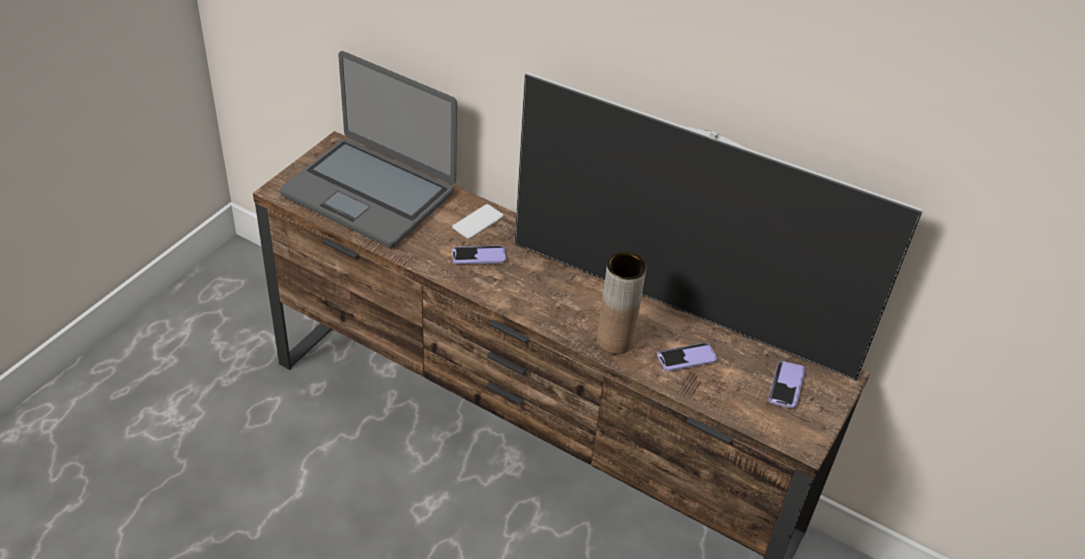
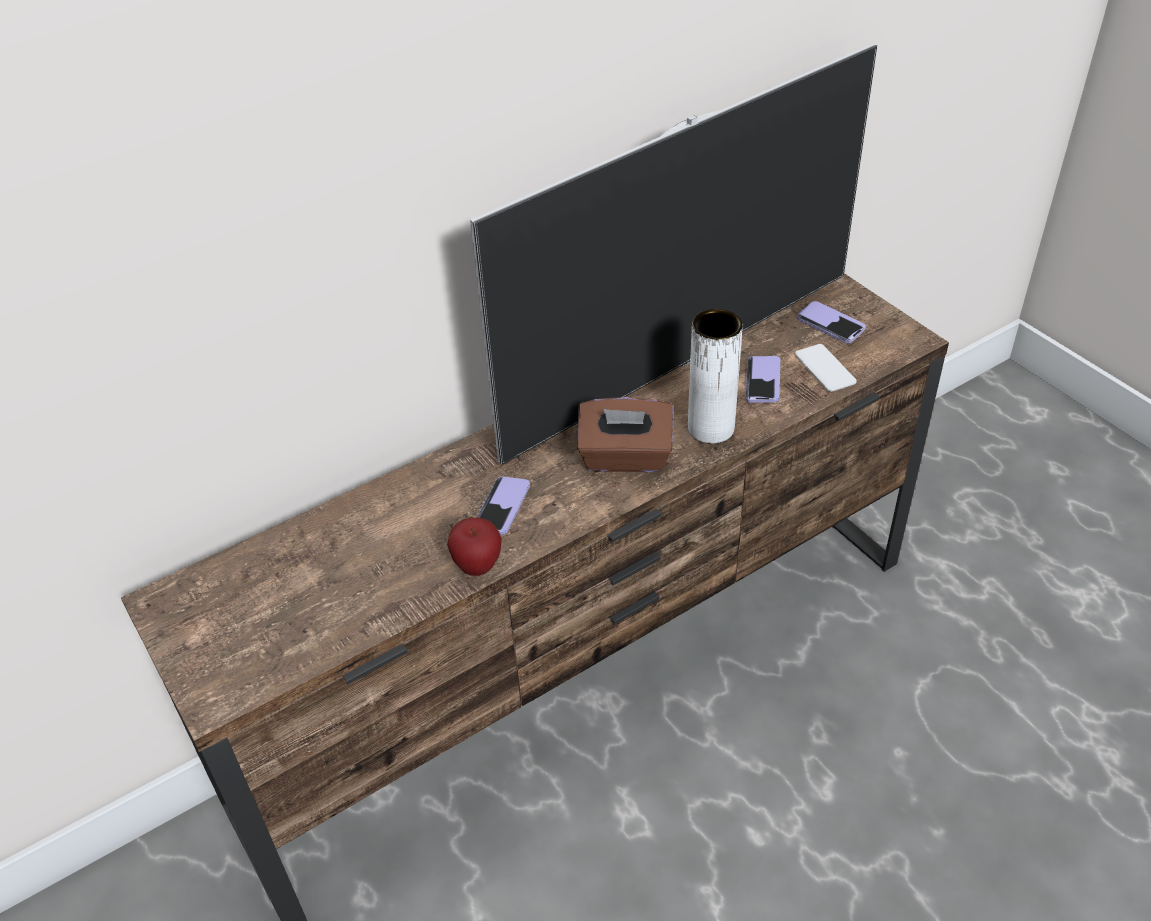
camera: 60 degrees left, 0 degrees up
(370, 192) = (297, 589): laptop -> none
(423, 260) = (477, 566): none -> apple
(478, 222) = (435, 490): phone -> phone (824, 369)
(557, 303) = (625, 458): none -> brown tissue box
(615, 340) = (711, 428): brown vase -> white vase

